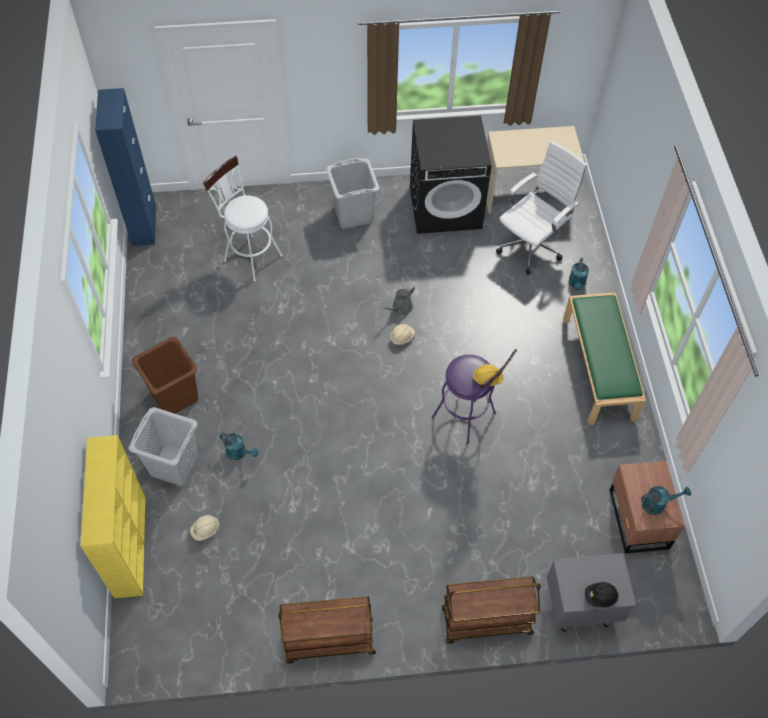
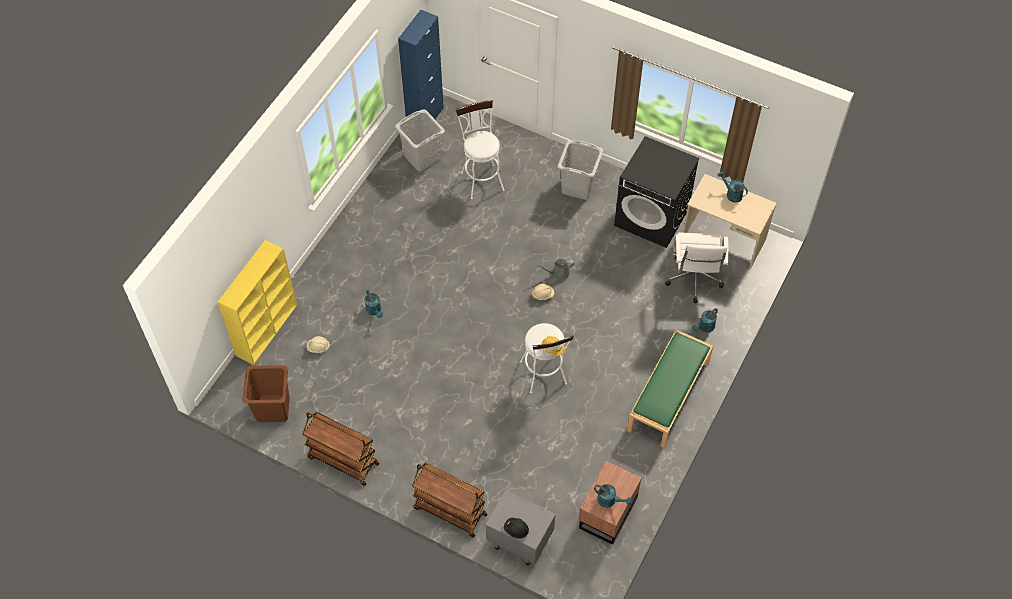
camera: 35 degrees right, 0 degrees up
(174, 464) = (328, 294): grey laundry basket -> grey laundry basket (422, 157)
(175, 396) = (361, 250): brown laundry basket -> brown laundry basket (273, 409)
(468, 418) = (544, 376): purple stool -> white stool
(528, 138) = (731, 194): none -> turquoise watering can
(532, 246) = (694, 281): white office chair -> white office chair turned 105 degrees clockwise

